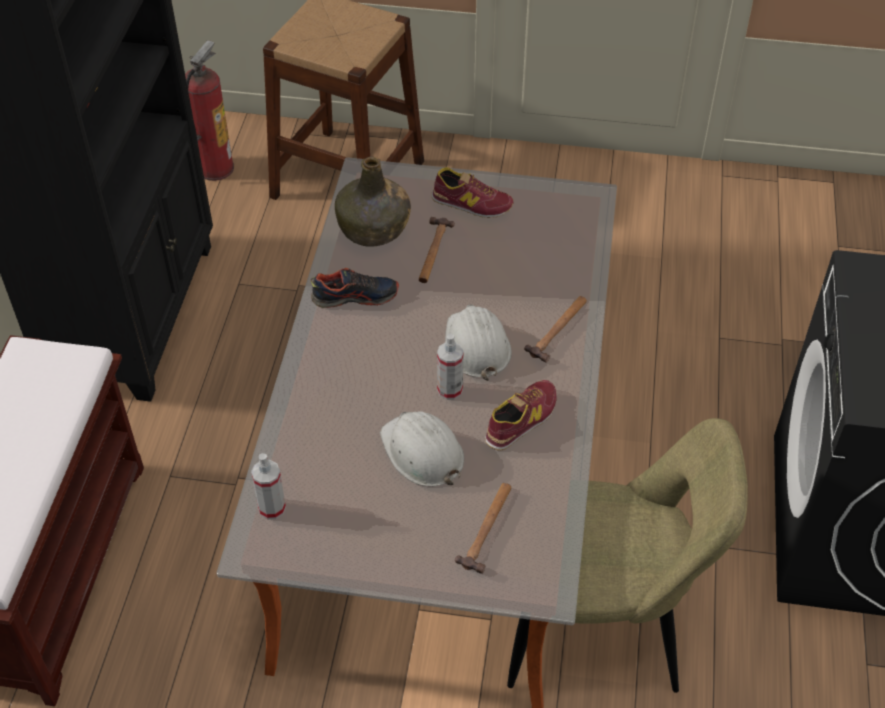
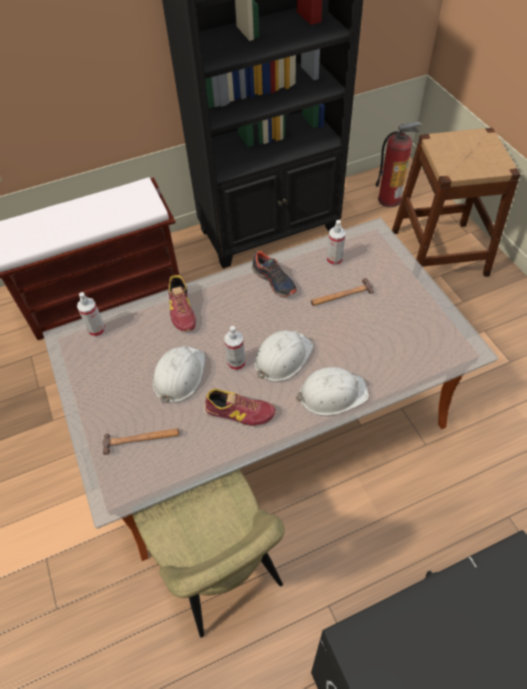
camera: 60 degrees right, 5 degrees up
(374, 229) = (334, 260): green bottle -> spray bottle
(471, 203) = (400, 291): shoe -> shoe (182, 310)
(559, 329) = (332, 393): hammer -> white hard hat

